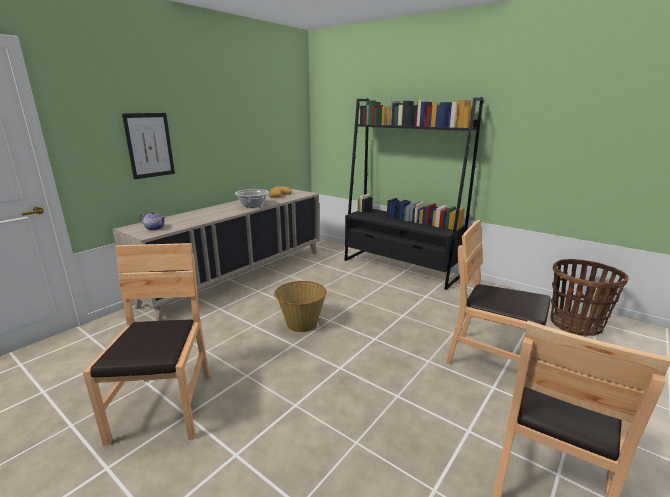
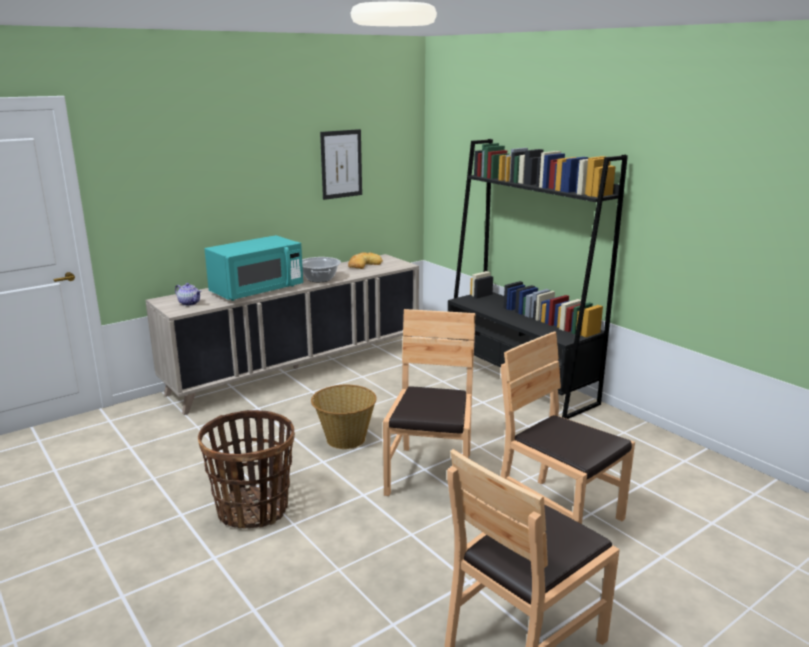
camera: 15 degrees right, 0 degrees up
(149, 145) = (195, 202): picture -> picture (341, 164)
(164, 406) = (162, 503): brown chair -> brown chair (431, 474)
(208, 216) = (257, 291): none -> turquoise microwave
(575, 324) = (716, 491): basket -> basket (253, 510)

